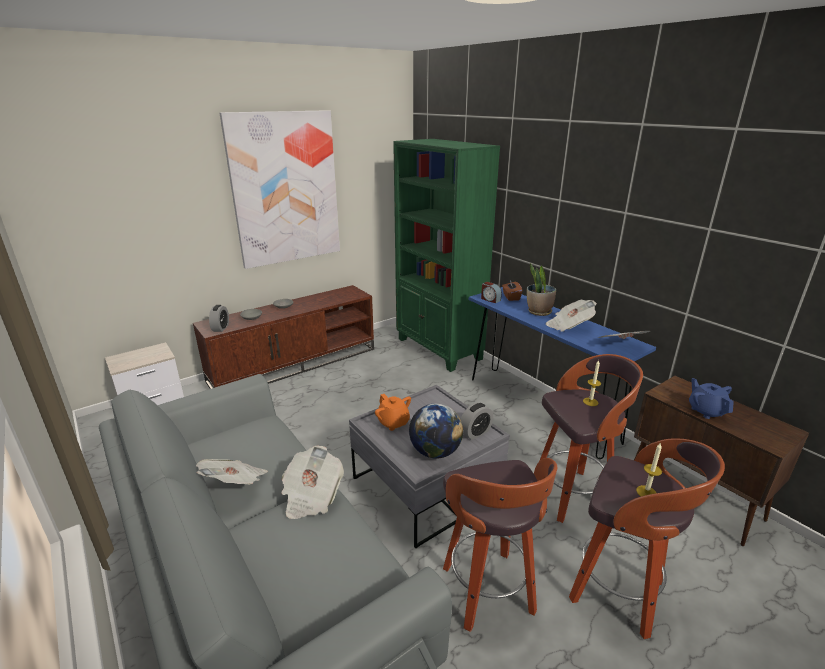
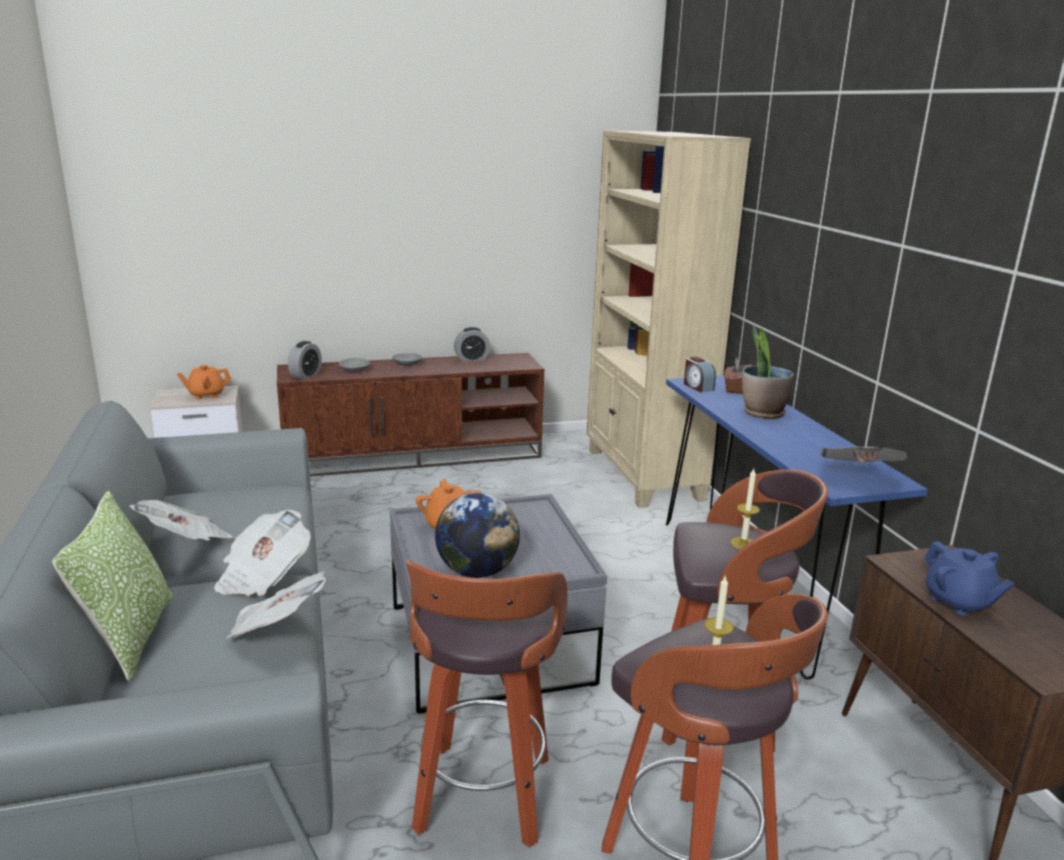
camera: 20 degrees right, 5 degrees down
(148, 355) = (206, 395): none -> orange teapot
(254, 574) = (130, 637): none -> pillow
(285, 189) = (435, 192): picture -> none
(439, 349) = (643, 475): green bookcase -> beige bookcase
(475, 432) = (558, 562): alarm clock -> alarm clock (472, 359)
(569, 326) = (795, 438): newspaper -> newspaper (278, 627)
(706, 411) = (958, 602): blue teapot -> blue teapot turned 150 degrees clockwise

